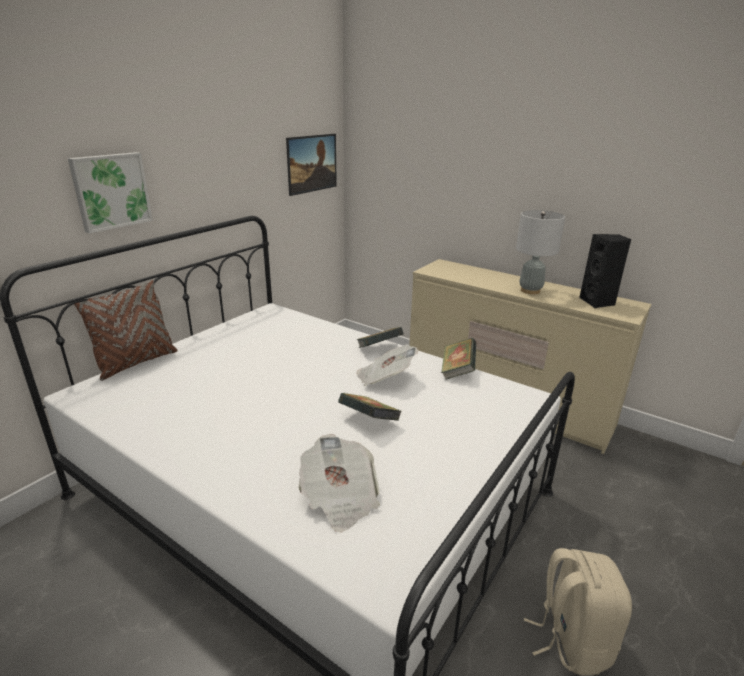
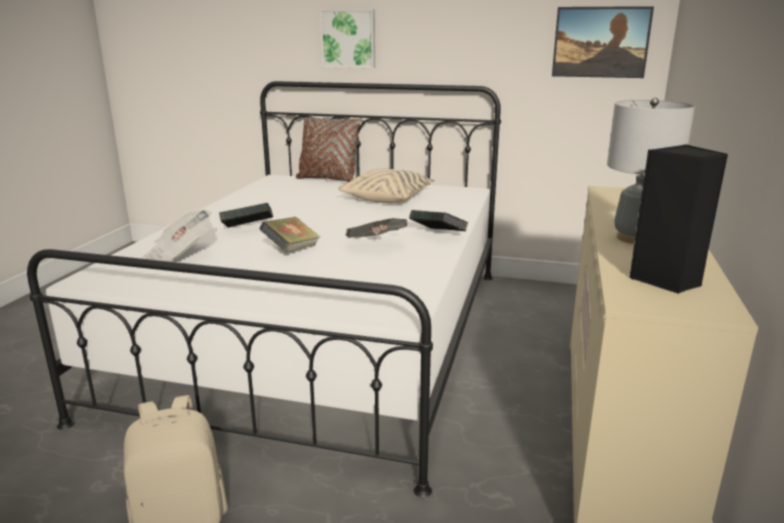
camera: 70 degrees right, 5 degrees down
(251, 347) = (387, 198): none -> beige pillow
(457, 371) = (427, 273): book -> book (248, 230)

